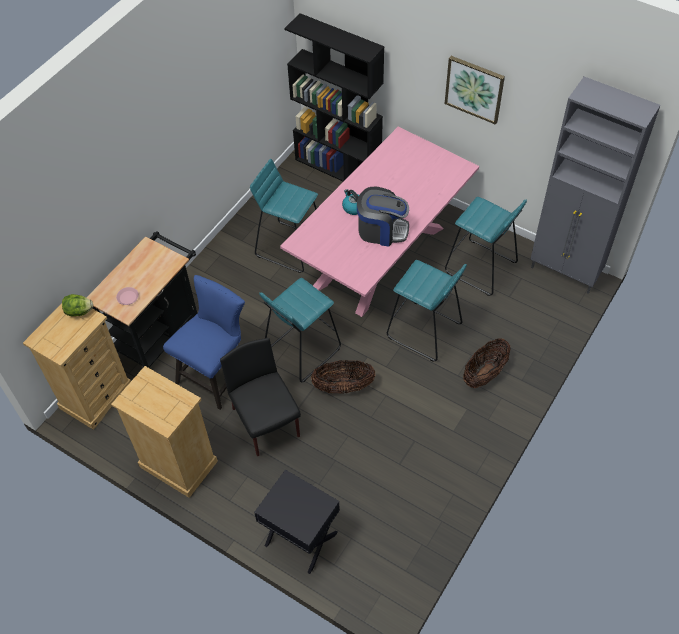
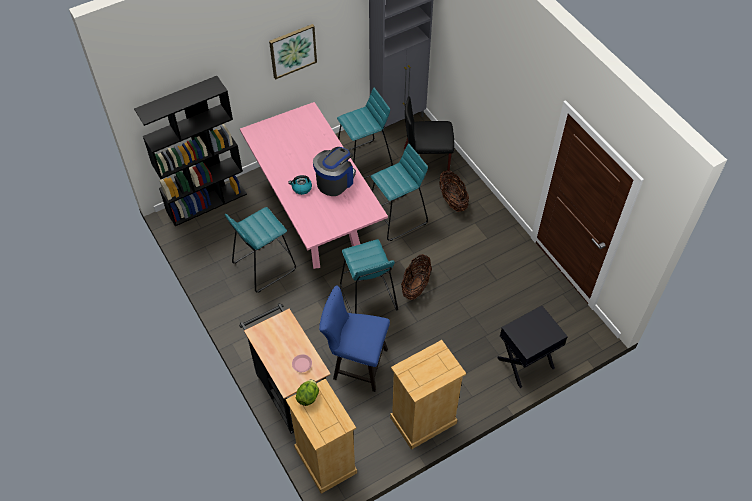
camera: 65 degrees left, 0 degrees up
(216, 374) = (356, 364): blue chair -> blue chair turned 45 degrees counterclockwise
(266, 423) = (420, 347): black chair -> black chair (427, 160)

